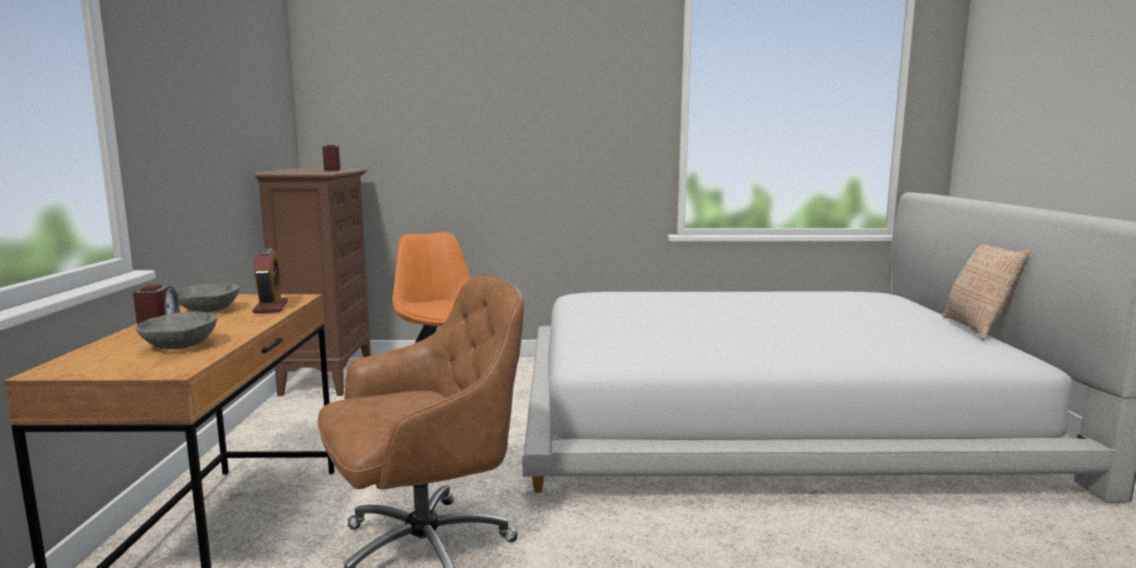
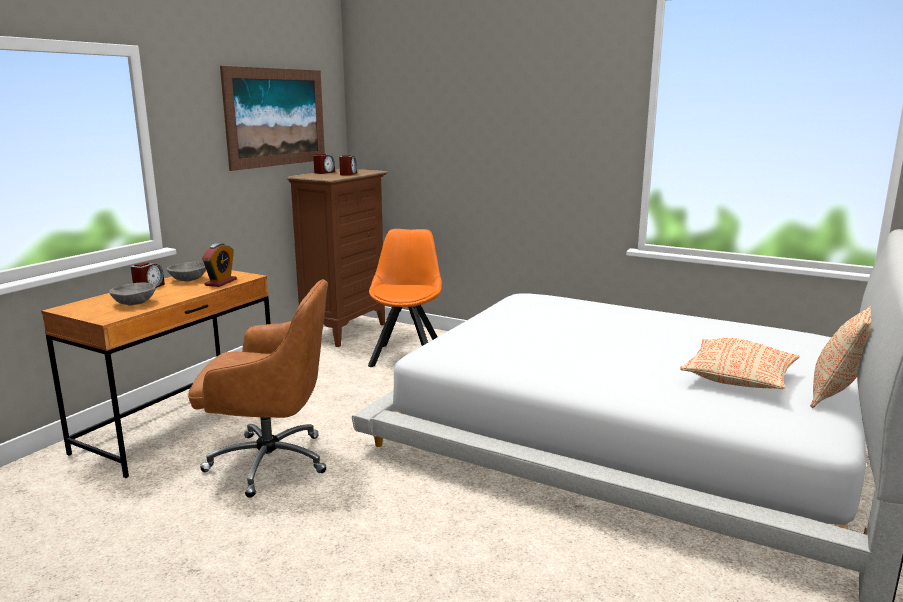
camera: 30 degrees right, 5 degrees up
(239, 91) = (276, 117): none -> picture
(292, 170) = (324, 172): none -> alarm clock
(896, 329) = (738, 379): none -> beige pillow

